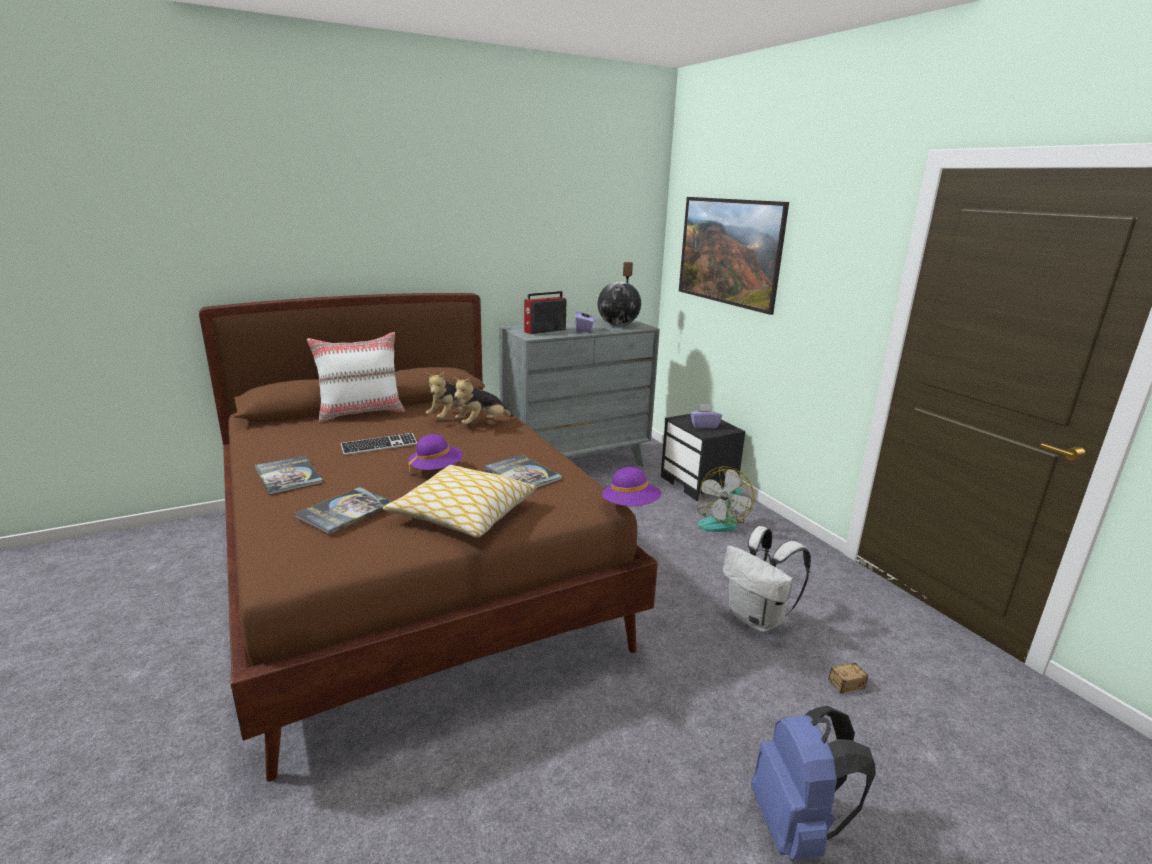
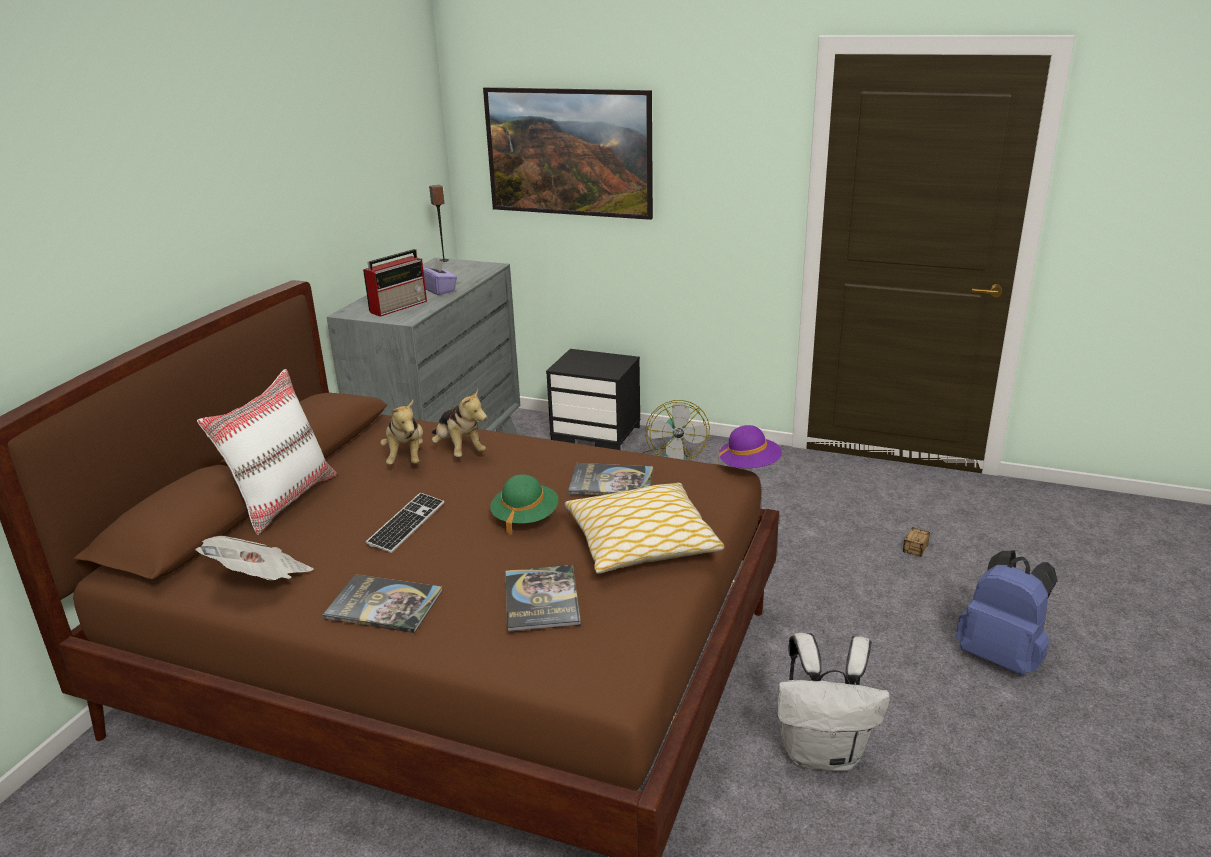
camera: 40 degrees left, 5 degrees up
(277, 441) = (261, 580): none -> newspaper
(436, 469) = (525, 518): purple hat -> green hat
(482, 424) = (459, 450): plush toy -> plush toy turned 45 degrees counterclockwise
(544, 331) = (399, 306): radio -> radio turned 150 degrees counterclockwise
(618, 325) = (459, 272): globe -> none
(704, 426) = (597, 365): purple tissue box -> none
(758, 619) = (806, 534): white backpack -> white backpack (823, 753)

